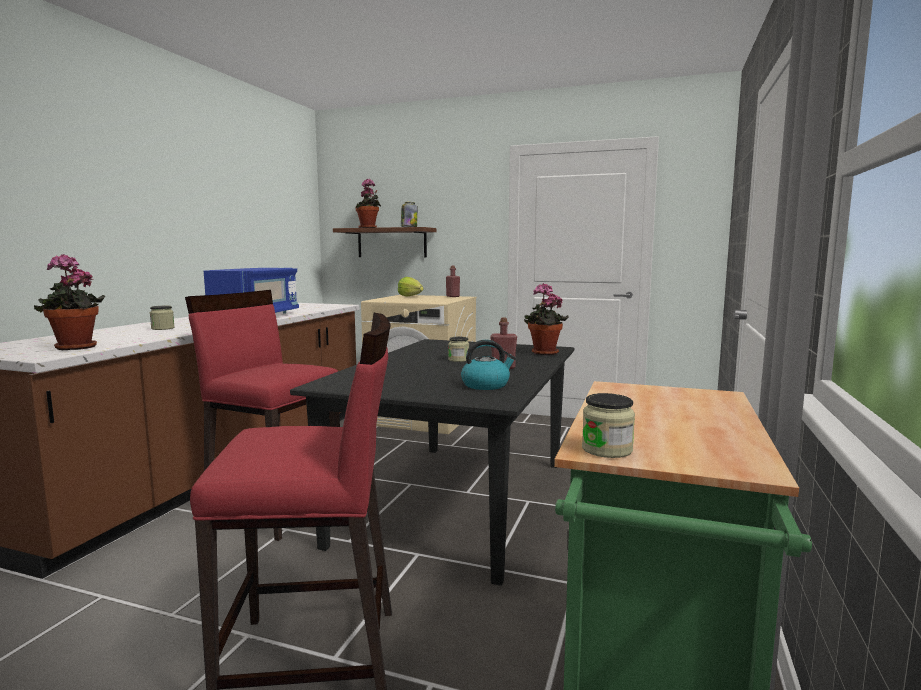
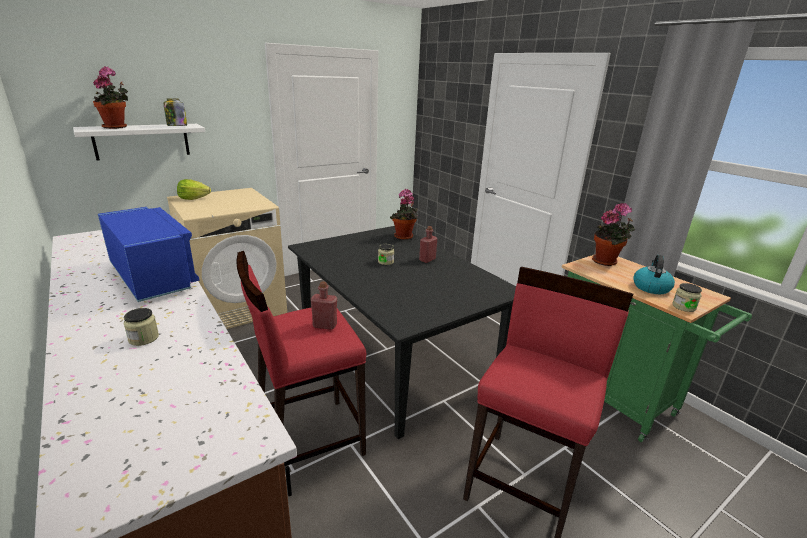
camera: 55 degrees left, 15 degrees up
(75, 348) = (221, 412): potted plant -> potted plant (606, 262)
(392, 243) = (142, 141): brown shelf -> white shelf
(452, 296) = (234, 191): red bottle -> red bottle (325, 325)
(486, 385) = (468, 280): kettle -> kettle (650, 287)

